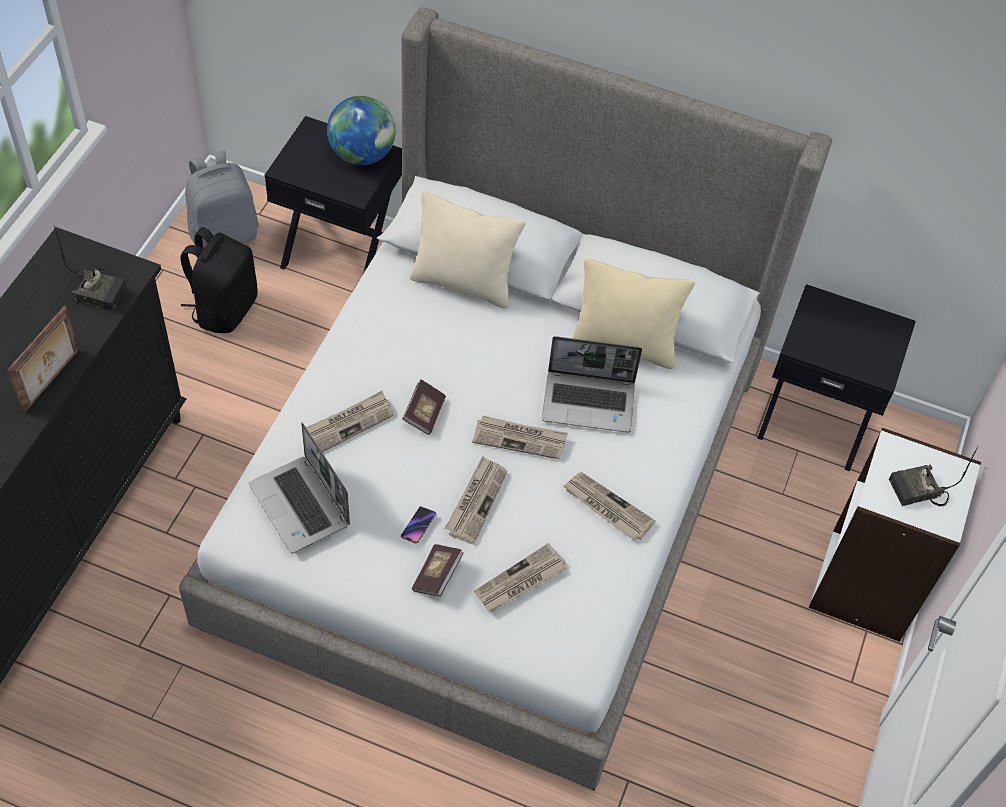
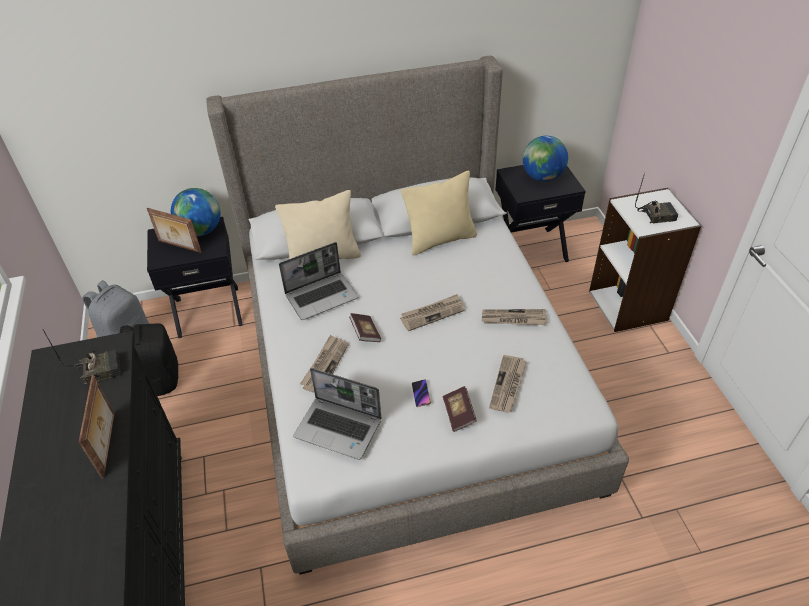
camera: 30 degrees left, 10 degrees down
(320, 163) = (179, 247): none -> picture frame
(476, 501) = (440, 360): newspaper -> none
(589, 402) = (450, 275): laptop -> laptop (322, 296)
(855, 335) = (542, 177): none -> globe
(917, 492) = (657, 215): radio -> radio turned 135 degrees counterclockwise

